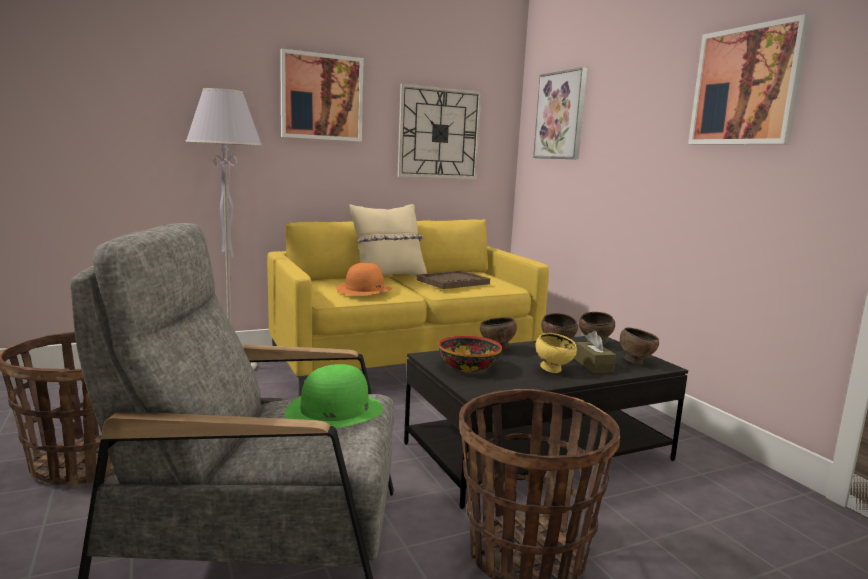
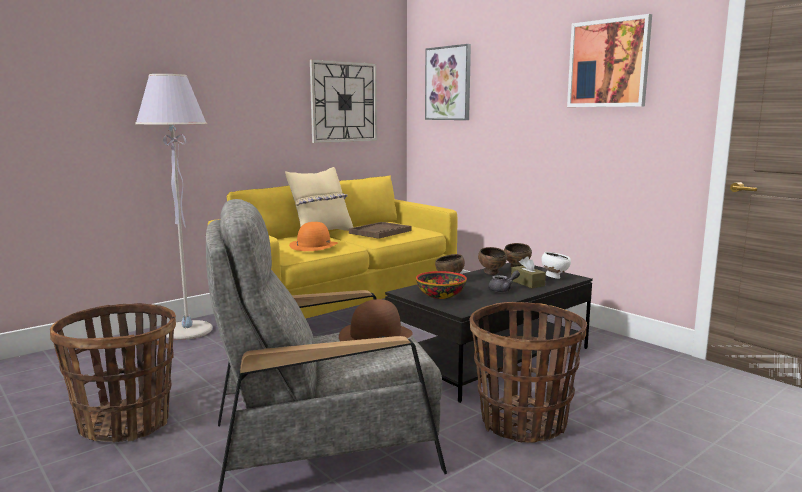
camera: 15 degrees left, 0 degrees up
(321, 97) = (244, 75): picture -> none
(334, 411) = (375, 336): green hat -> brown hat
(553, 370) = (503, 290): yellow bowl -> grey teapot
(635, 362) = (554, 277): brown bowl -> white bowl

